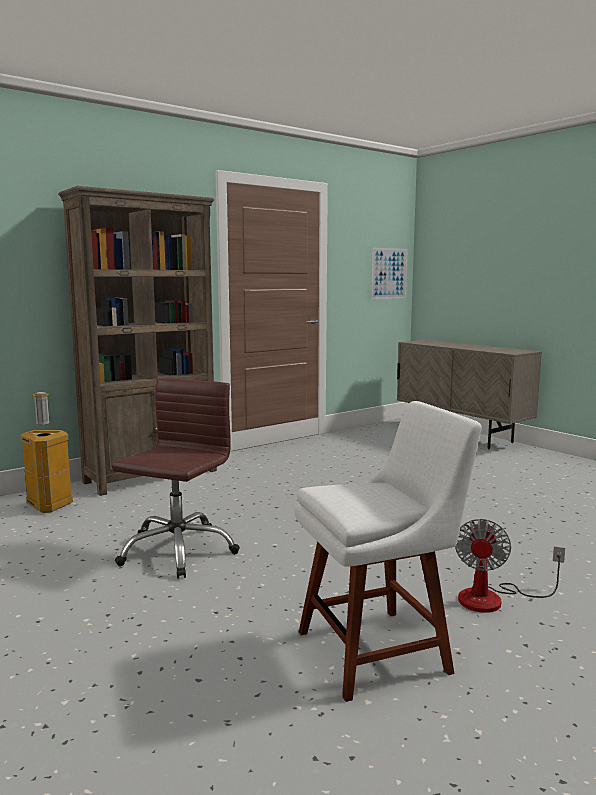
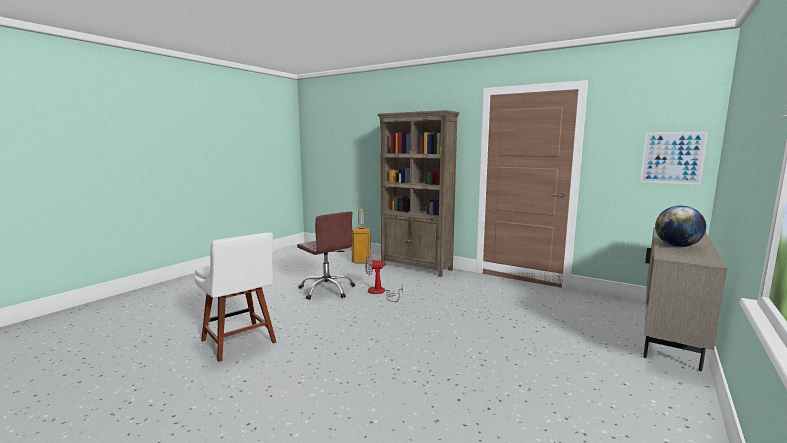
camera: 70 degrees right, 0 degrees up
(177, 550) = (327, 290): brown office chair -> brown office chair turned 45 degrees clockwise
(476, 348) = (677, 246): none -> globe
(493, 599) = (297, 369): fan -> fan (380, 293)

